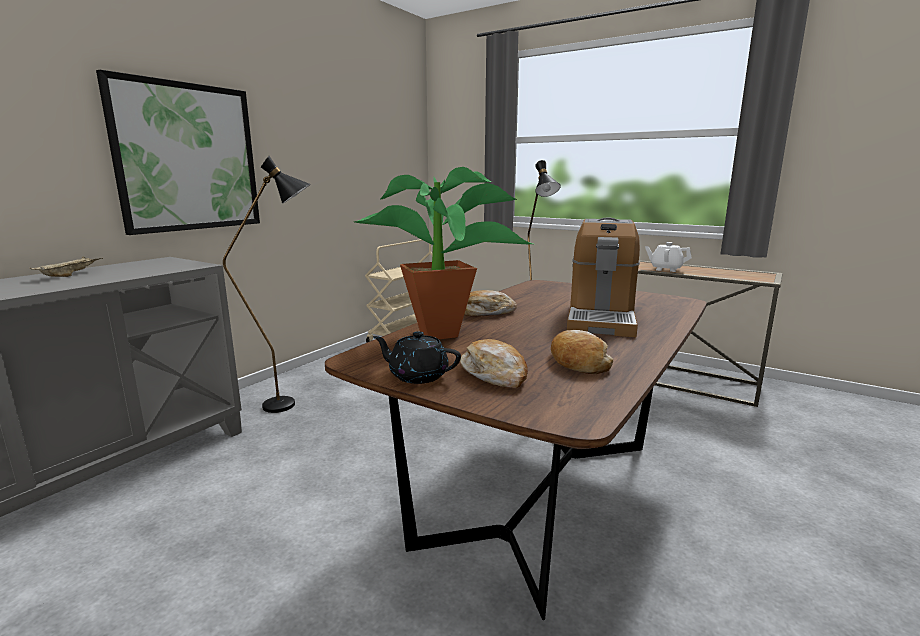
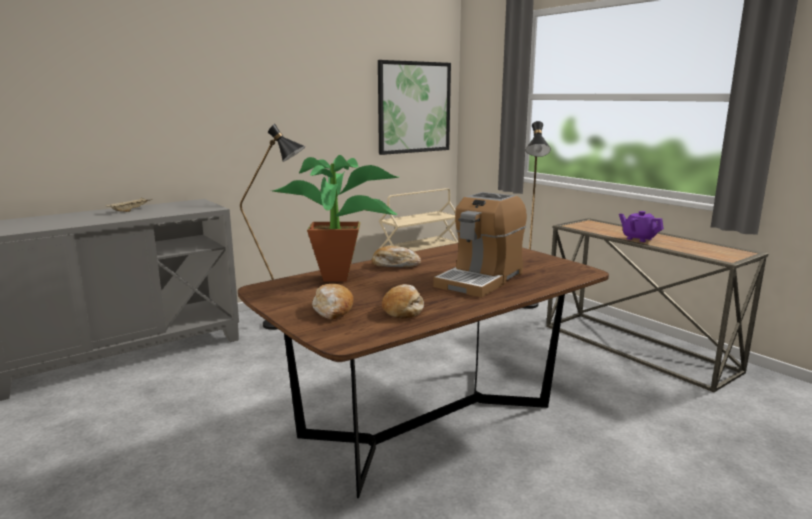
camera: 20 degrees right, 0 degrees up
(188, 158) = (224, 122): picture -> picture (414, 107)
(417, 376) = (283, 304): black teapot -> none
(665, 269) = (638, 239): white teapot -> purple teapot

